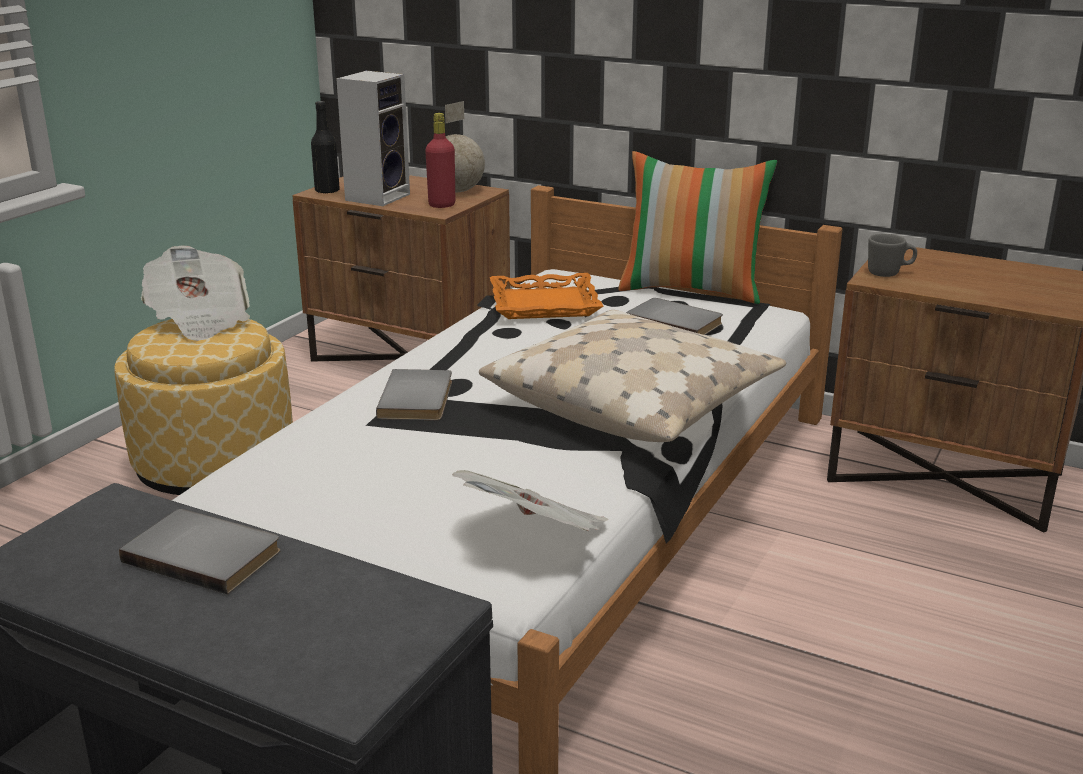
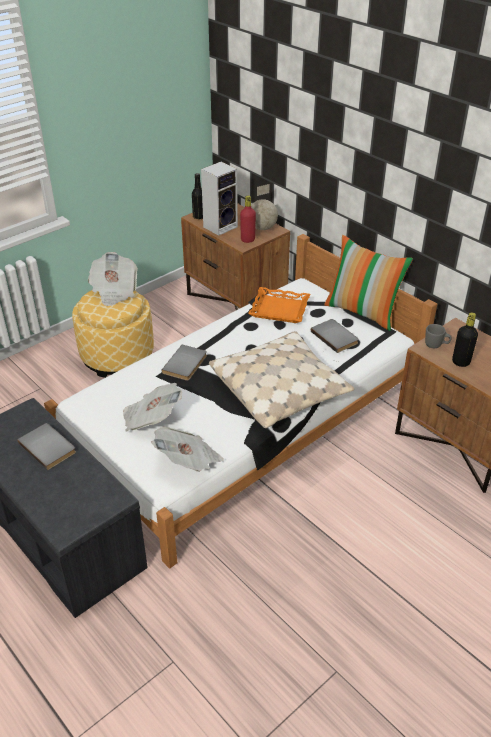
camera: 20 degrees right, 15 degrees up
(403, 488) = (151, 419): none -> newspaper
(951, 285) = (461, 362): none -> black bottle

